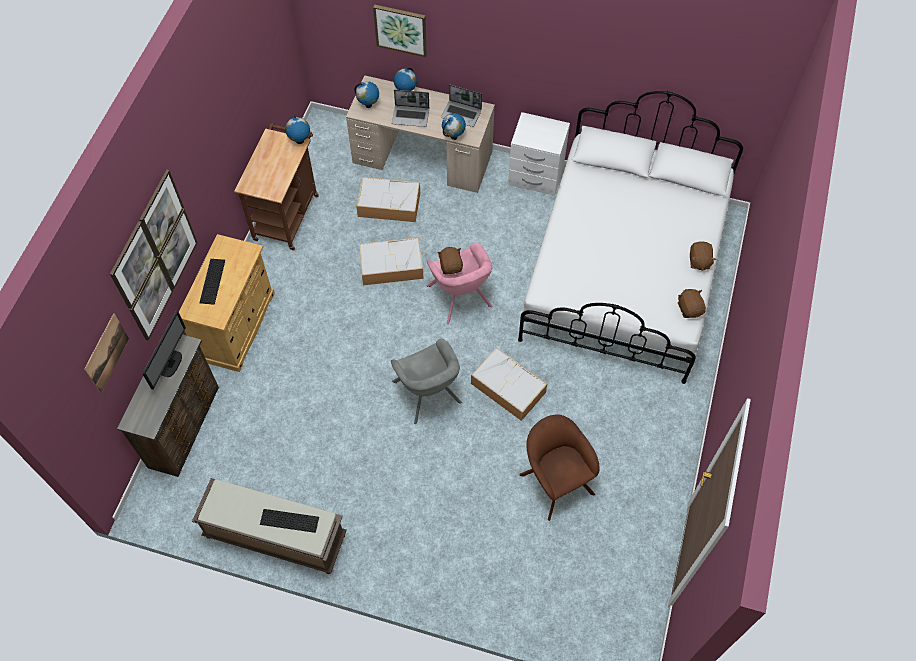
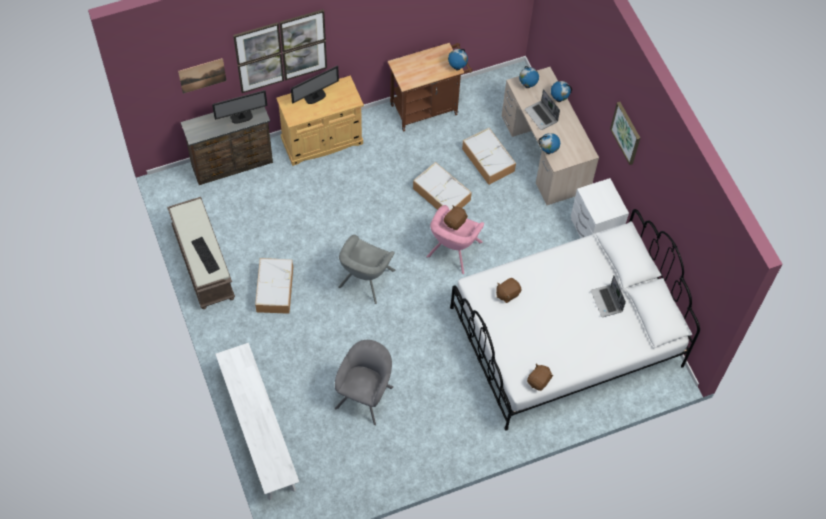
camera: 50 degrees right, 0 degrees up
(212, 281) = (315, 97): keyboard -> monitor
(401, 29) = (574, 55): picture -> picture (626, 133)
(462, 114) = (572, 143): laptop -> laptop (607, 301)
(507, 387) = (409, 323): storage box -> storage box (274, 288)
(519, 613) = (259, 431): none -> white bench
(555, 480) = (365, 394): brown armchair -> grey armchair
(699, 261) = (584, 364): brown plush toy -> brown plush toy (507, 293)

